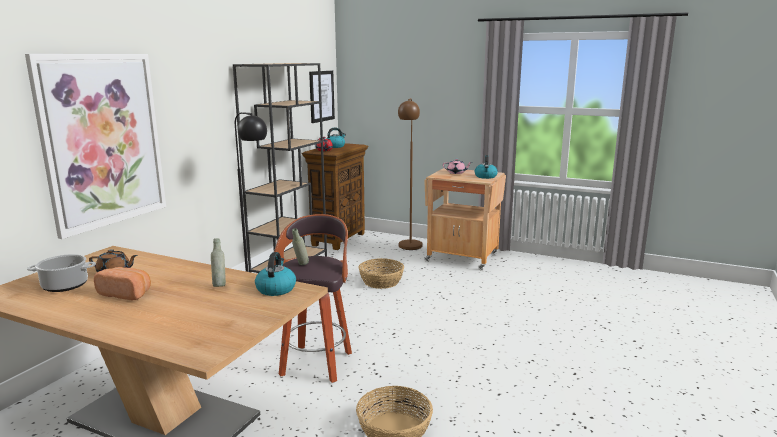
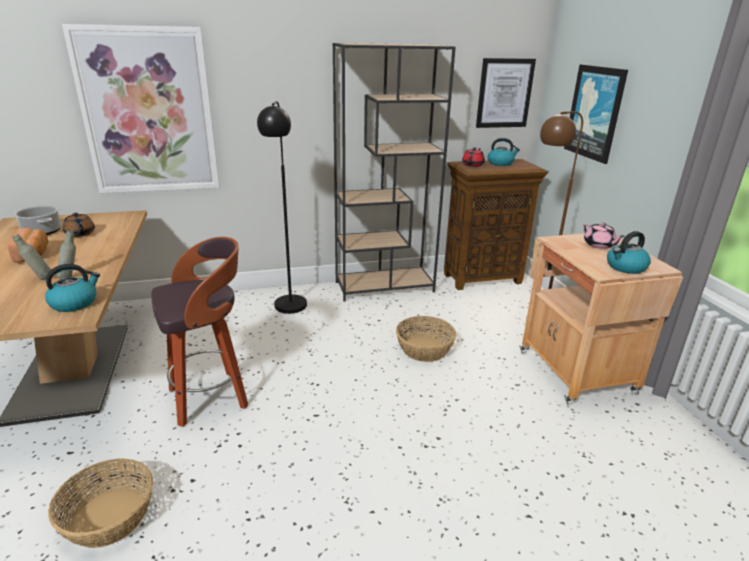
camera: 50 degrees right, 10 degrees up
(301, 265) = (181, 290): grey bottle -> grey bottle (40, 279)
(396, 100) = (595, 113): none -> picture

